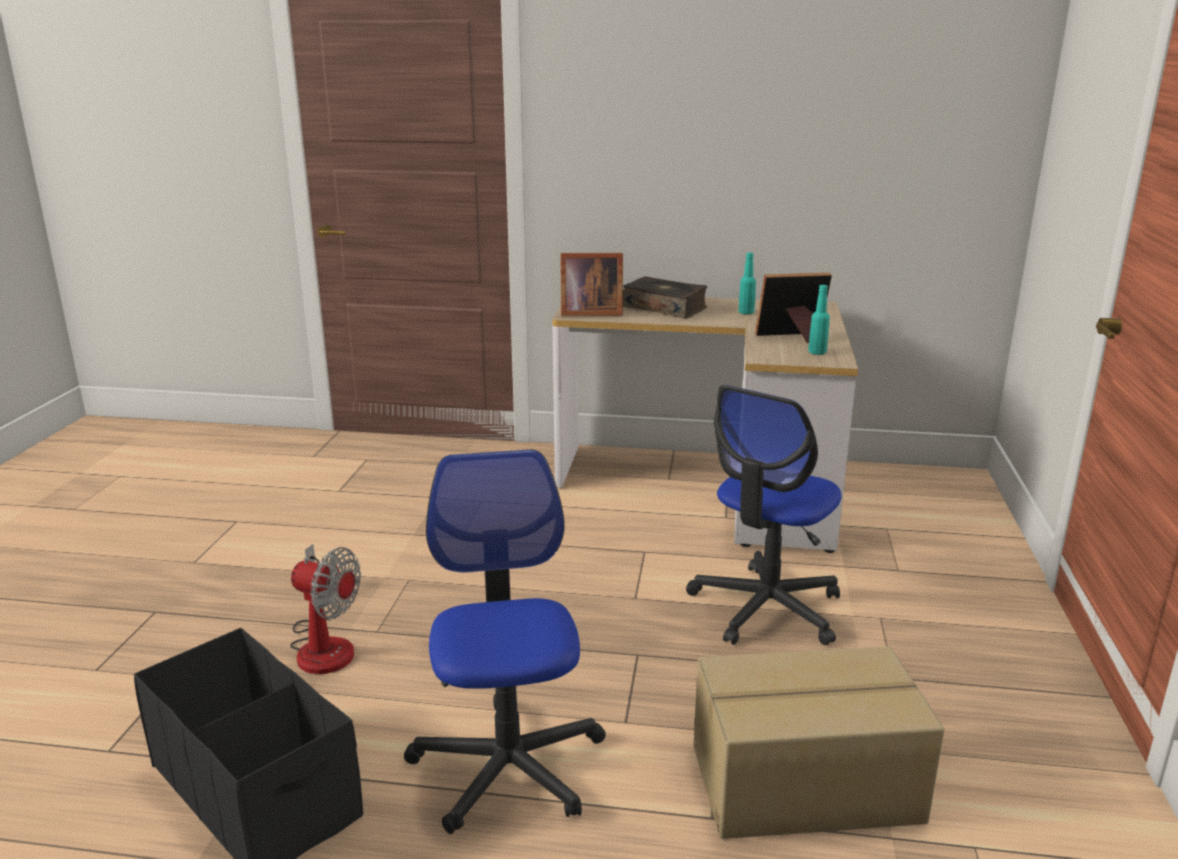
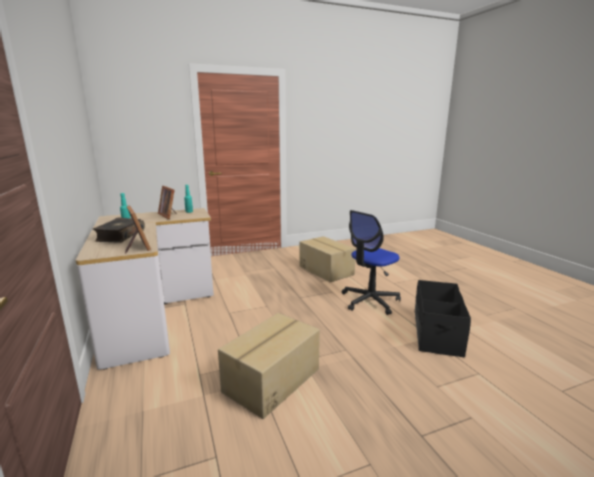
camera: 120 degrees left, 5 degrees down
(324, 644) = (368, 358): fan -> none
(402, 543) = (270, 380): none -> cardboard box
(766, 608) = (253, 285): office chair -> none

